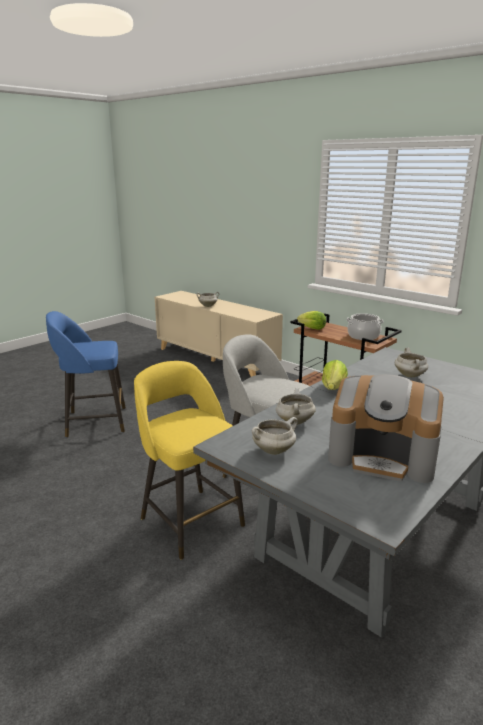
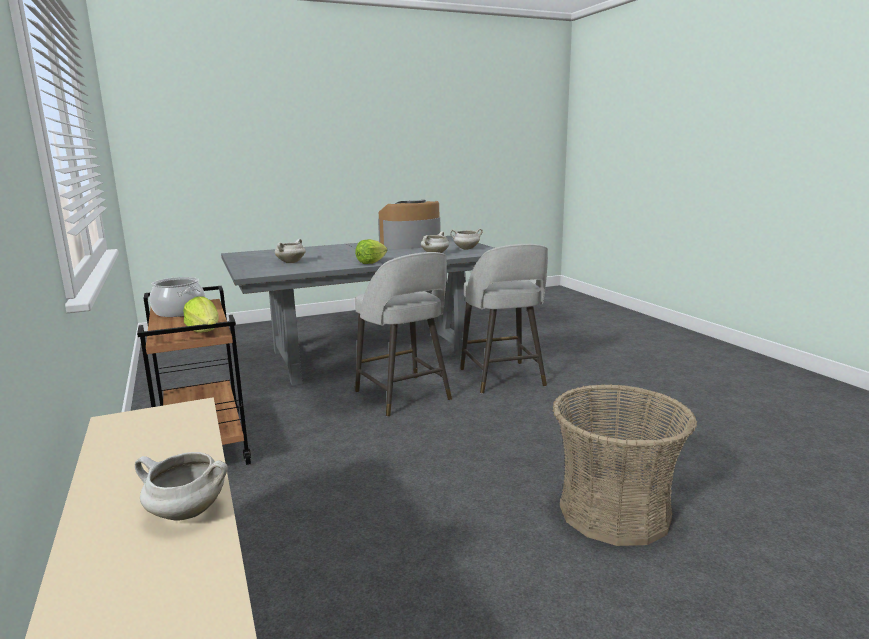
camera: 155 degrees left, 5 degrees down
(94, 422) = (614, 512): blue stool -> basket
(190, 520) = (502, 378): yellow stool -> grey stool
(382, 456) = (410, 244): coffee machine -> coffee machine turned 75 degrees counterclockwise

